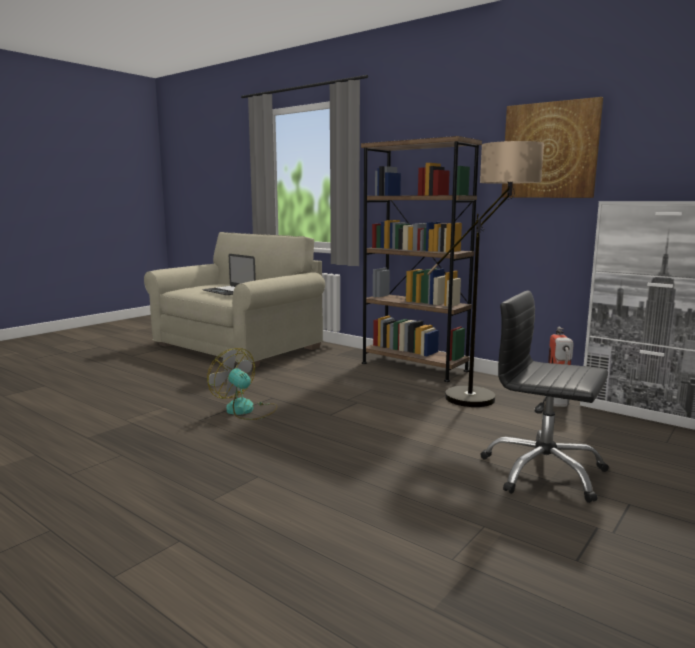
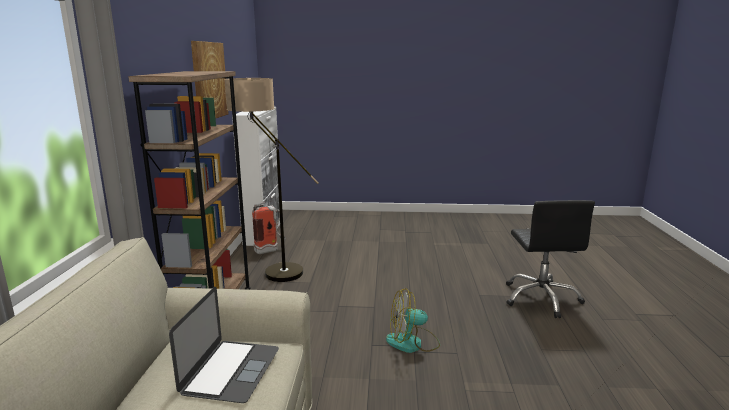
camera: 125 degrees left, 5 degrees up
(245, 410) = (412, 343): fan -> fan turned 75 degrees clockwise
(543, 472) = (372, 243): black office chair -> black office chair (541, 298)

